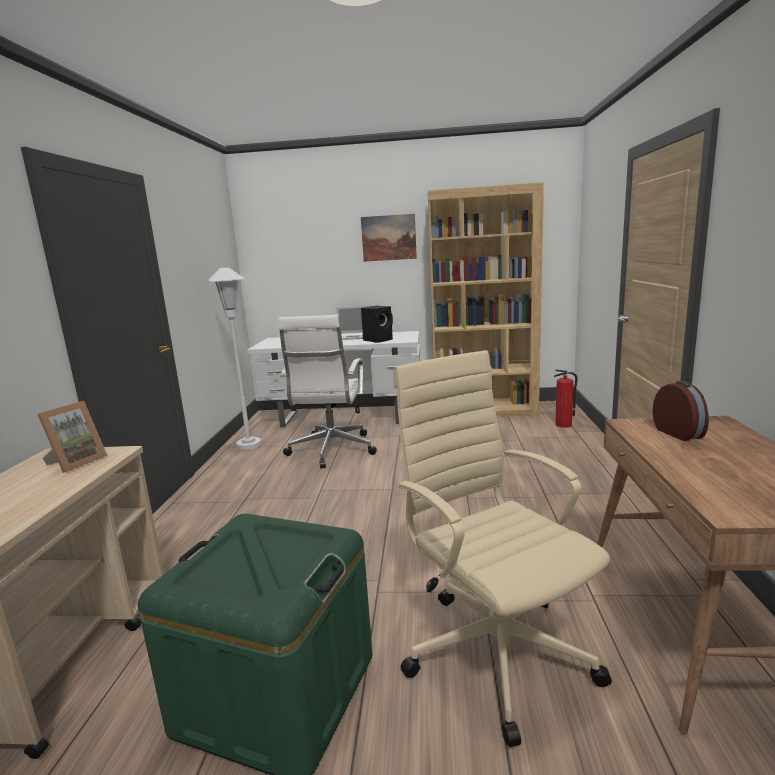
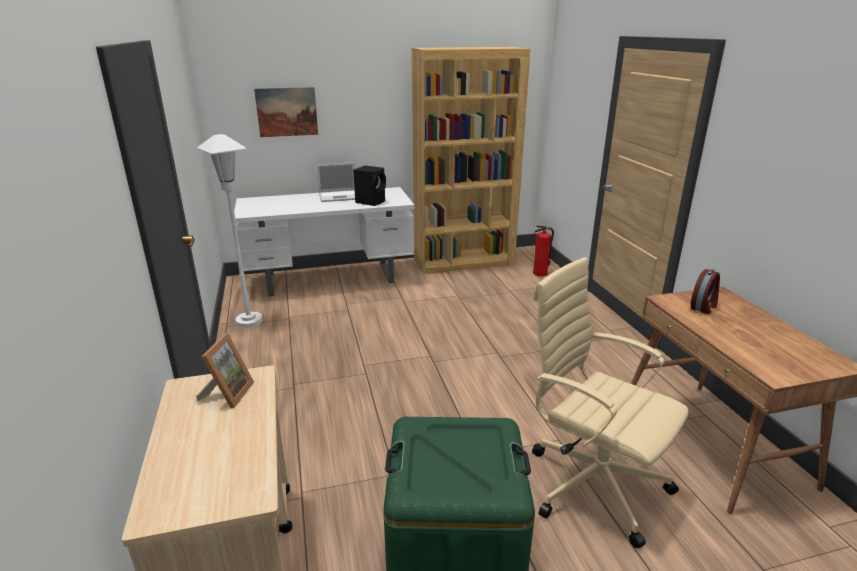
camera: 20 degrees left, 10 degrees up
(331, 450) = (344, 320): white office chair -> none
(388, 238) = (370, 90): picture -> picture (287, 112)
(679, 433) = (704, 307): alarm clock -> alarm clock turned 75 degrees clockwise

